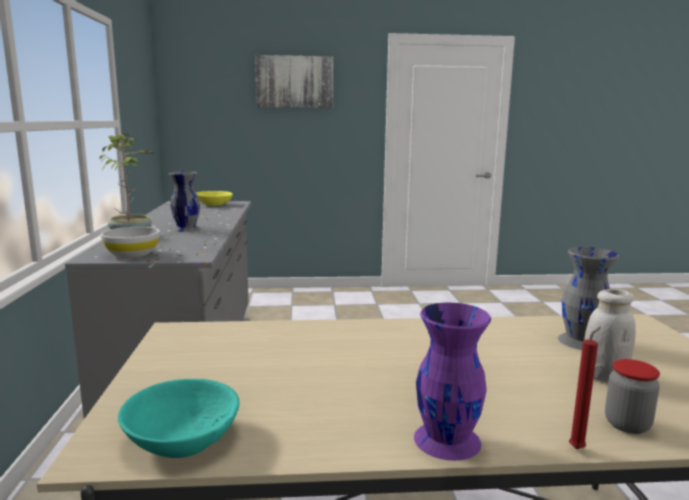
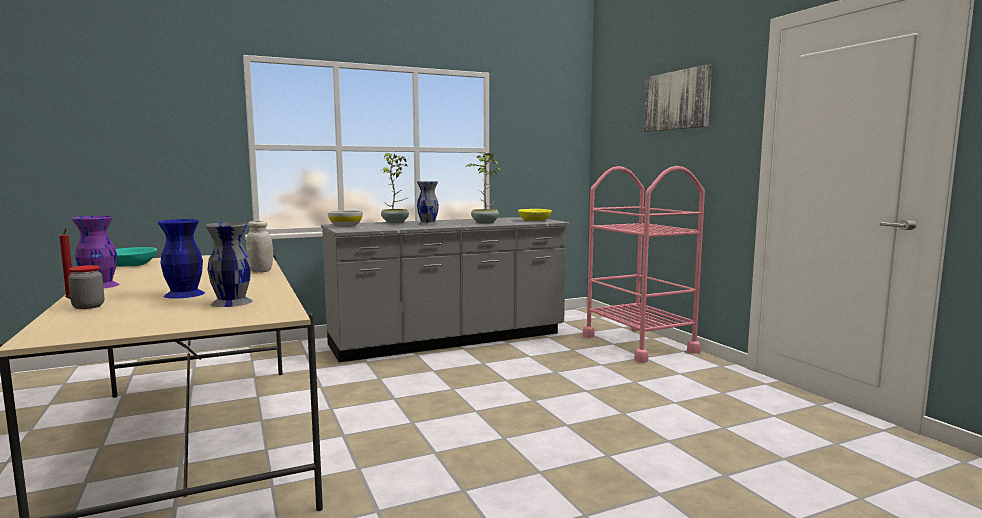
camera: 70 degrees right, 5 degrees down
(210, 215) = (484, 223): none -> potted plant
(302, 298) = (639, 344): none -> pink cart
(534, 367) = (183, 294): none -> blue vase
(604, 375) = (162, 305): white jar -> white jar (260, 271)

